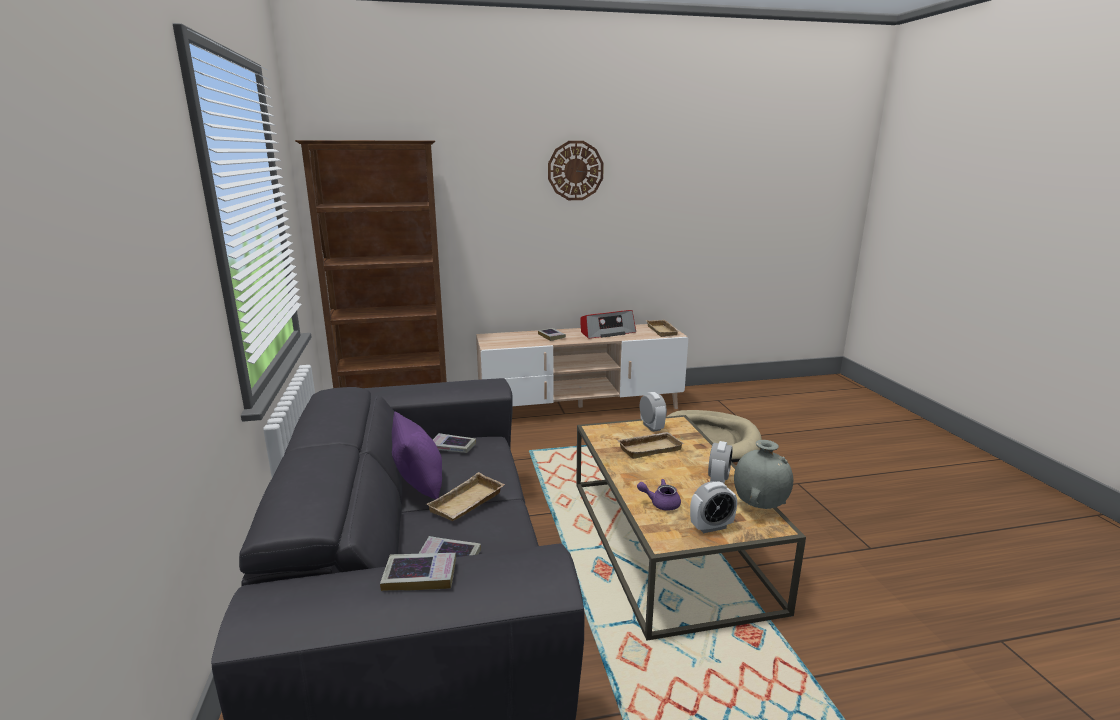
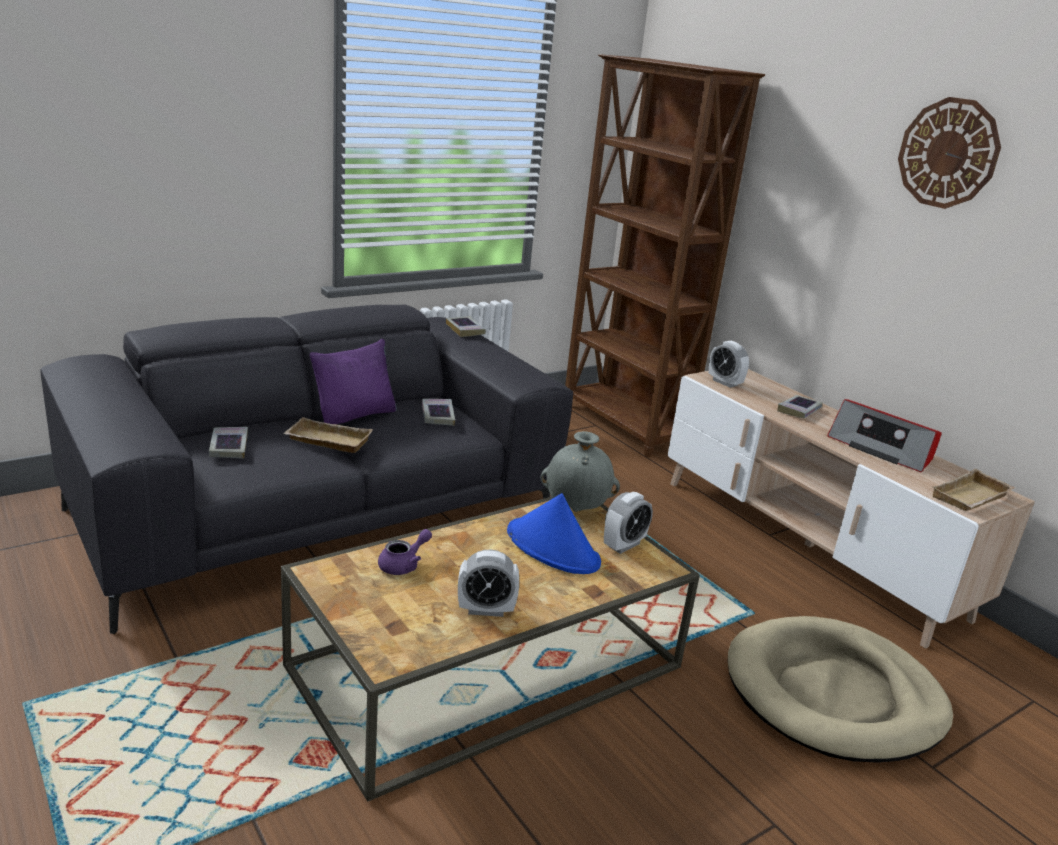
camera: 65 degrees right, 5 degrees up
(420, 576) = (120, 402): book -> book (465, 330)
(649, 448) = (553, 548): beige tray -> blue hat
(660, 503) = (404, 565): purple teapot -> purple teapot turned 60 degrees clockwise
(711, 527) = (362, 606): alarm clock -> alarm clock (724, 382)
(759, 506) = (436, 648): grey vase -> grey vase (576, 509)

